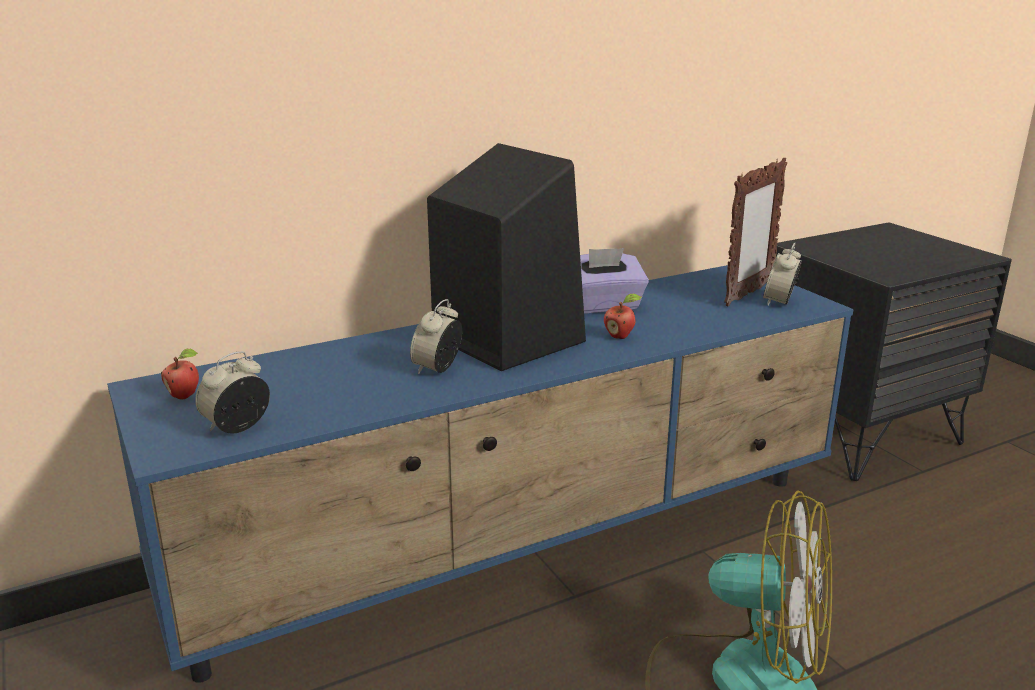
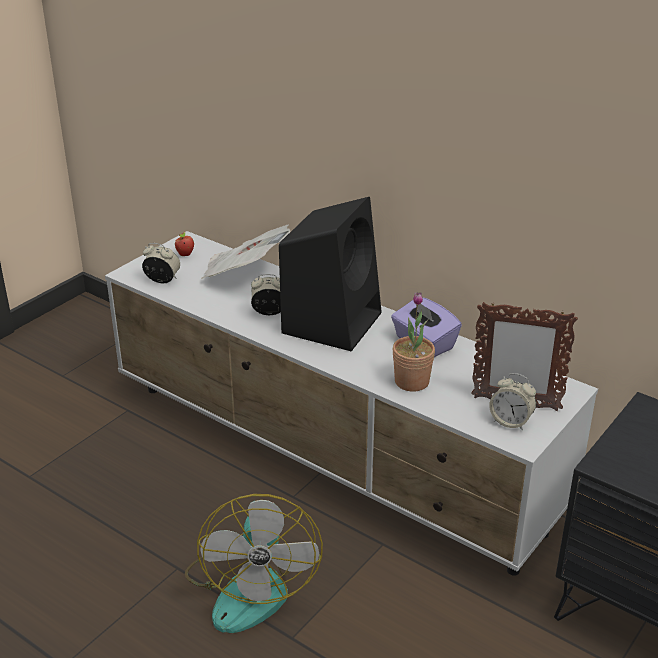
camera: 65 degrees right, 10 degrees up
(310, 365) = (245, 273): none -> newspaper
(520, 543) = (331, 458): blue tv stand -> white tv stand
(620, 336) = (372, 363): apple -> none
(676, 326) = (412, 381): none -> potted plant
(779, 302) = (510, 421): alarm clock -> alarm clock turned 150 degrees counterclockwise

